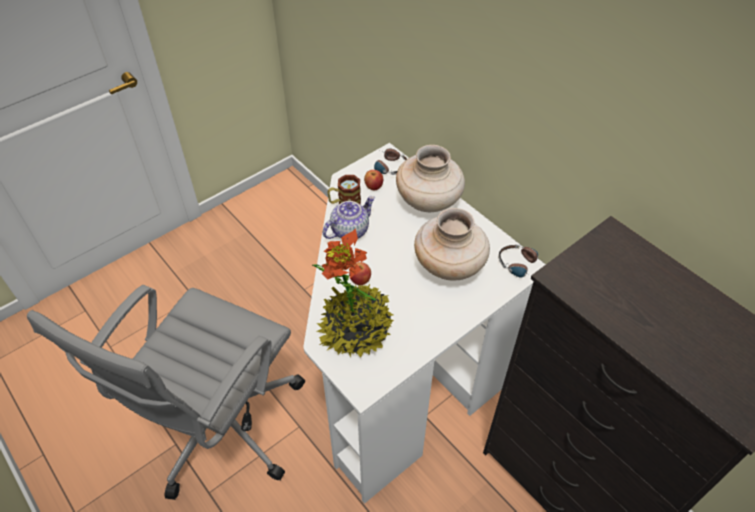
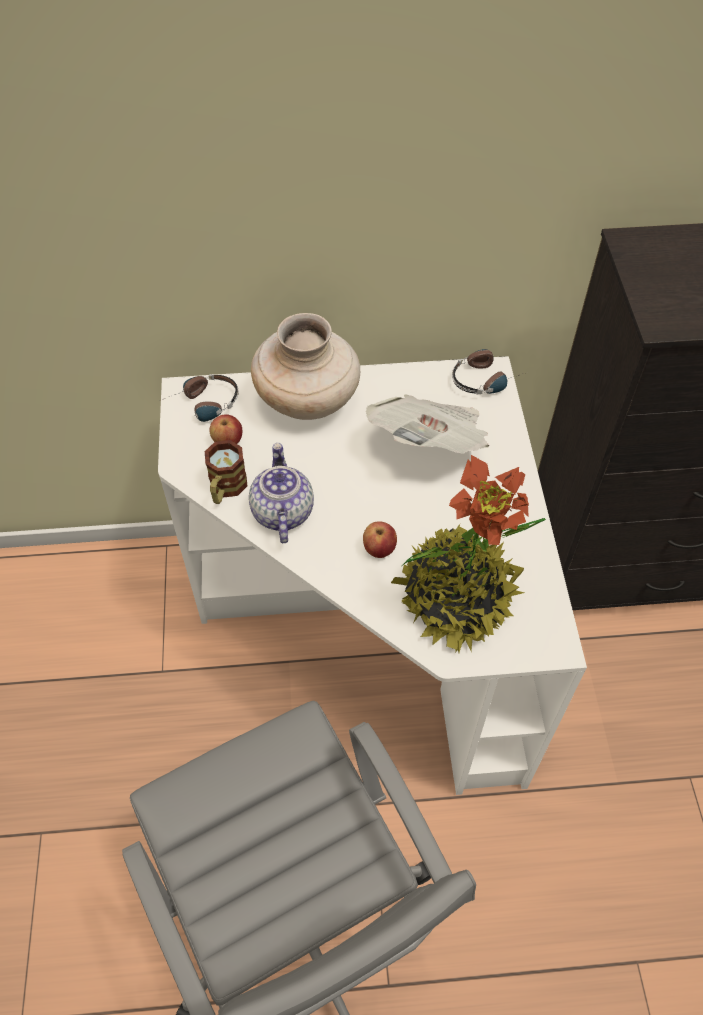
camera: 55 degrees left, 5 degrees up
(450, 266) = (430, 443): beige vase -> newspaper

